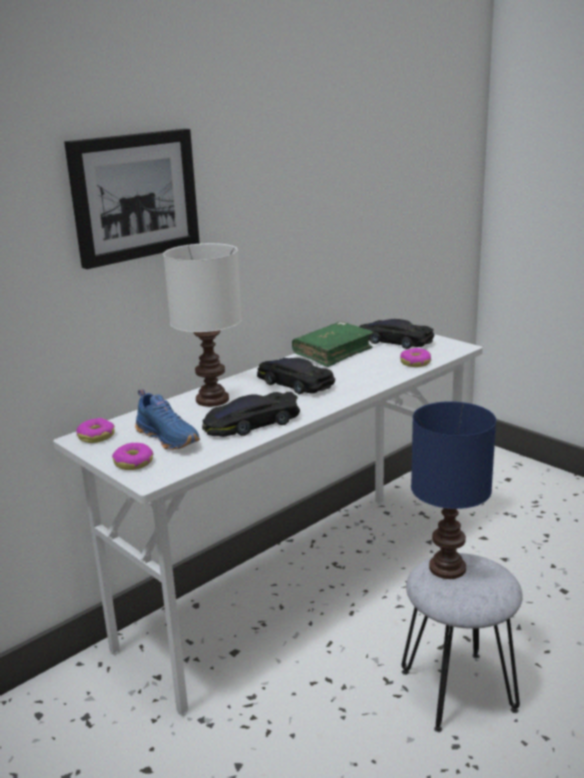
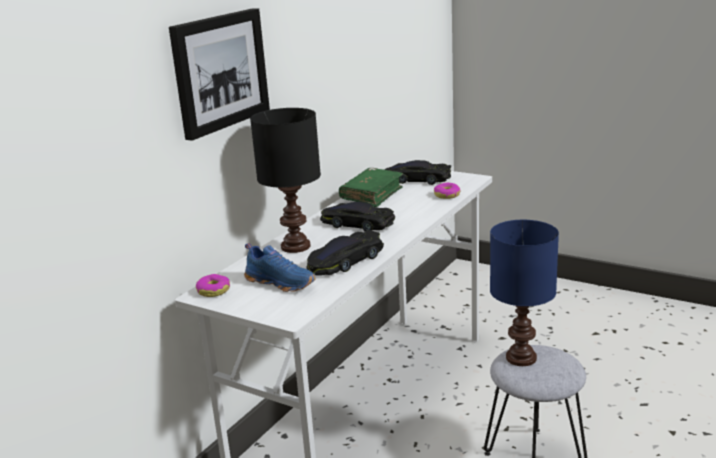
camera: 15 degrees left, 0 degrees up
(133, 462) = (265, 307): donut -> none
(214, 400) = (297, 246): white table lamp -> black table lamp

